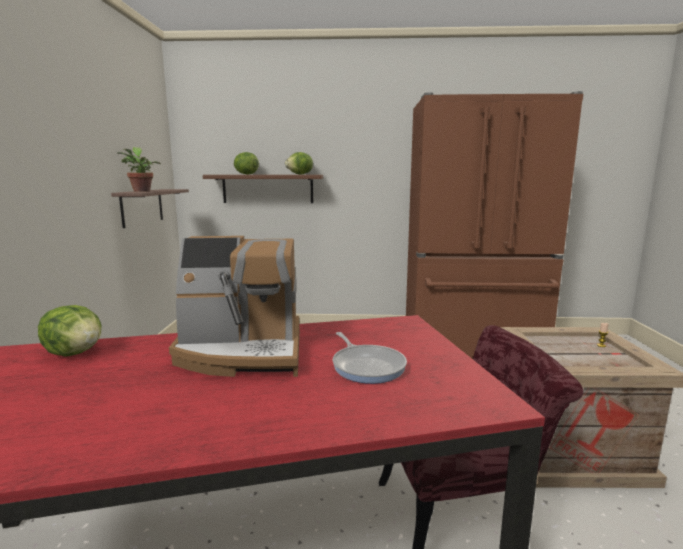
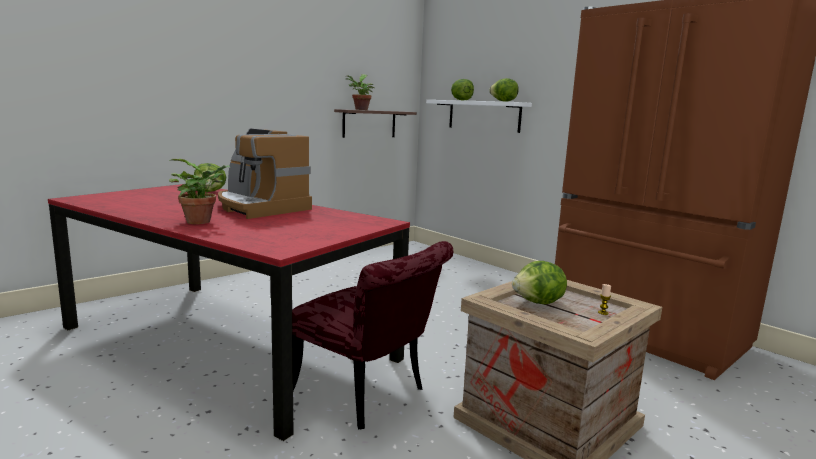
camera: 45 degrees right, 0 degrees up
(267, 189) = (483, 115): brown shelf -> white shelf
(268, 409) = (202, 221): none -> potted plant
(367, 366) = (286, 225): frying pan -> none
(567, 354) = (539, 303): none -> lettuce

